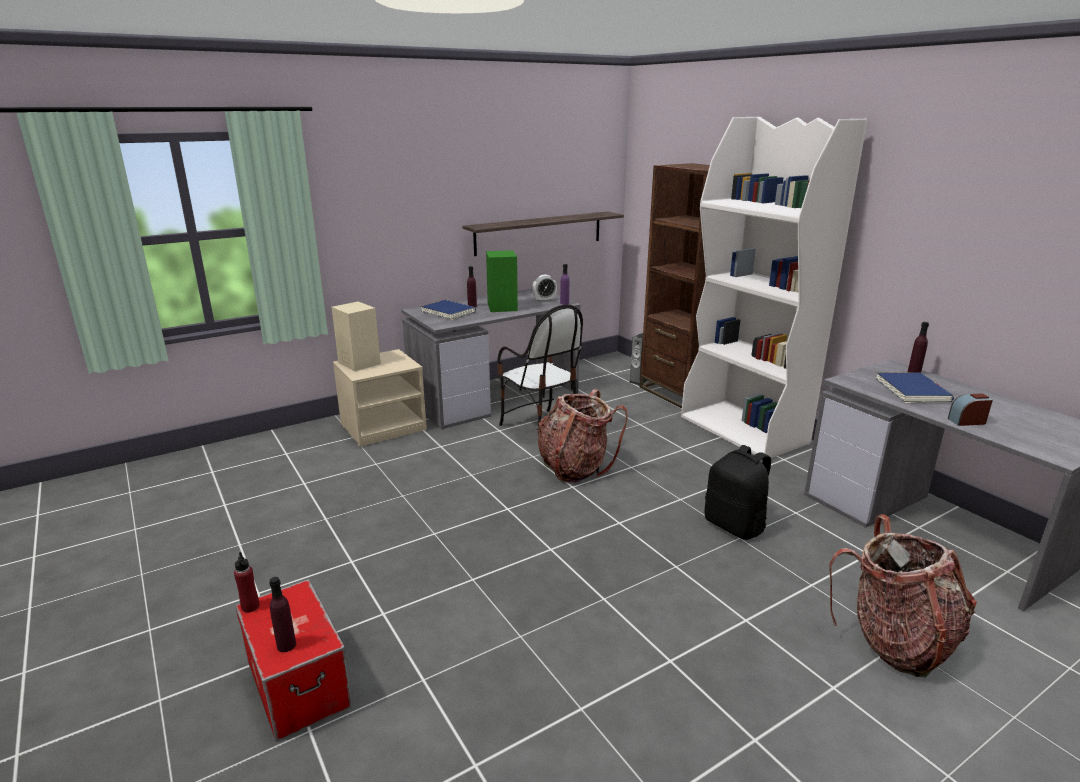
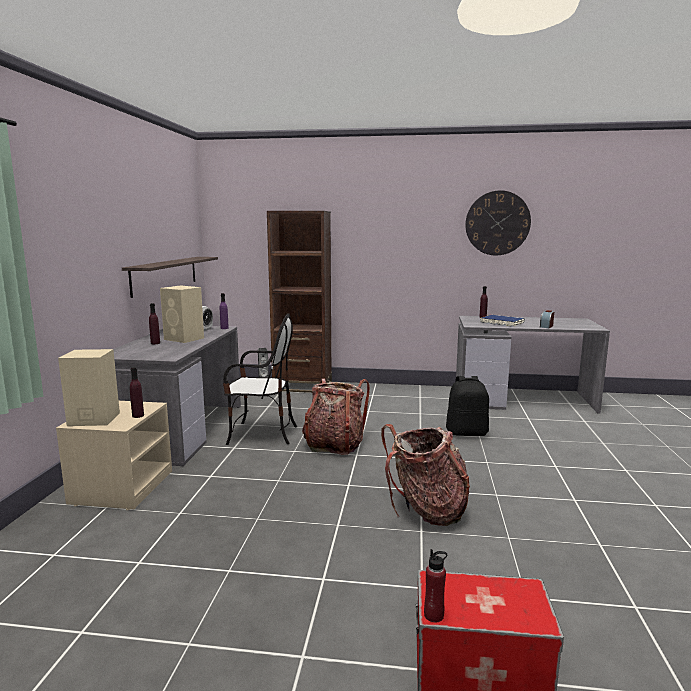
camera: 50 degrees left, 10 degrees down
(286, 645) = (518, 609): purple bottle -> purple bottle (138, 415)
(448, 312) = (147, 350): blue book -> none
(502, 307) = (184, 339): green speaker -> beige speaker
(744, 430) = (375, 391): white bookcase -> none
(895, 642) = (601, 443): backpack -> backpack (426, 510)
(986, 214) = (497, 223): none -> wall clock

